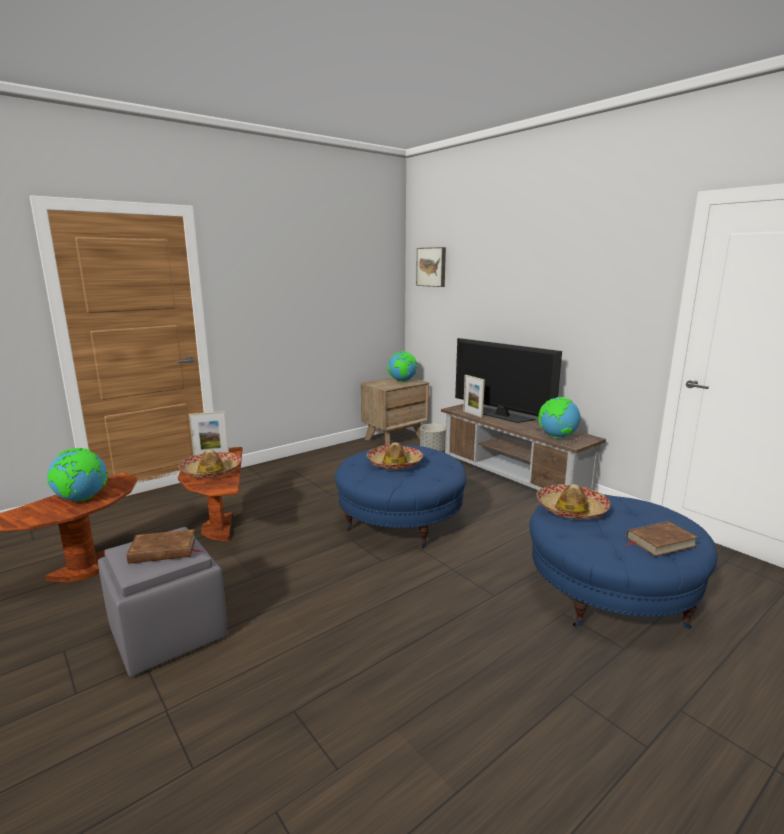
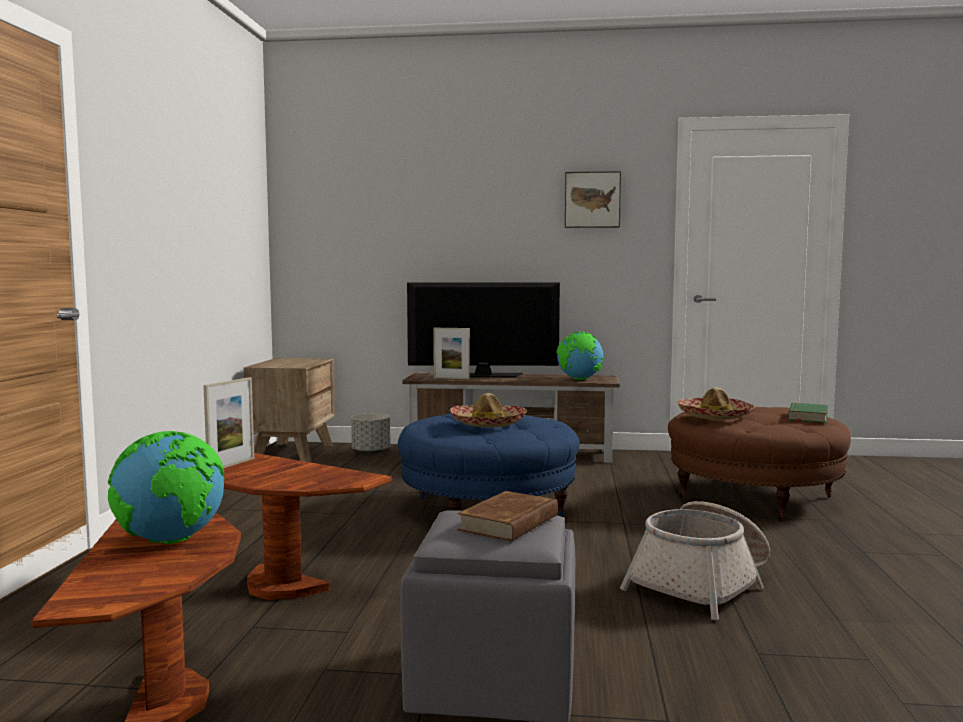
camera: 45 degrees left, 10 degrees down
(210, 471) = (286, 473): hat -> none
(384, 642) = (701, 584): none -> basket
(402, 381) = (297, 360): globe -> none
(432, 267) = (326, 194): picture -> picture (592, 200)
(610, 593) = (754, 497): blue ottoman -> brown ottoman
(660, 542) = (807, 417): brown book -> green book

